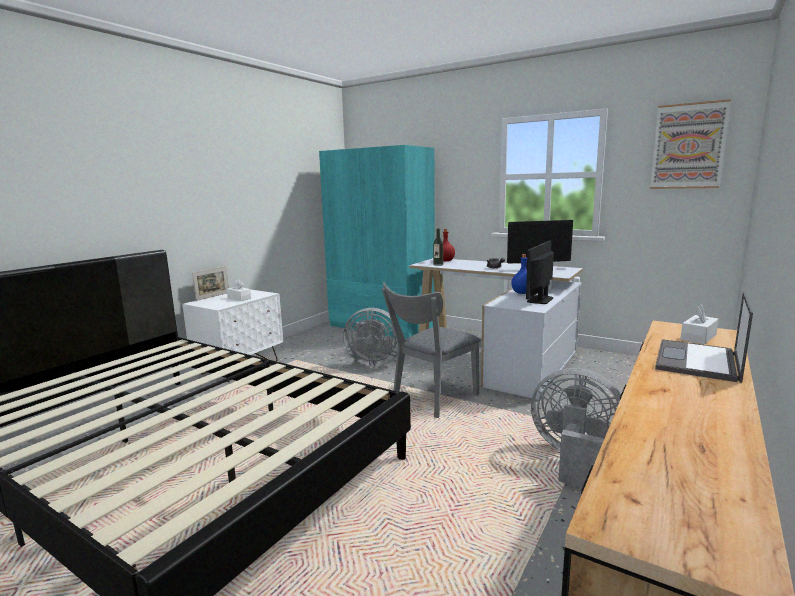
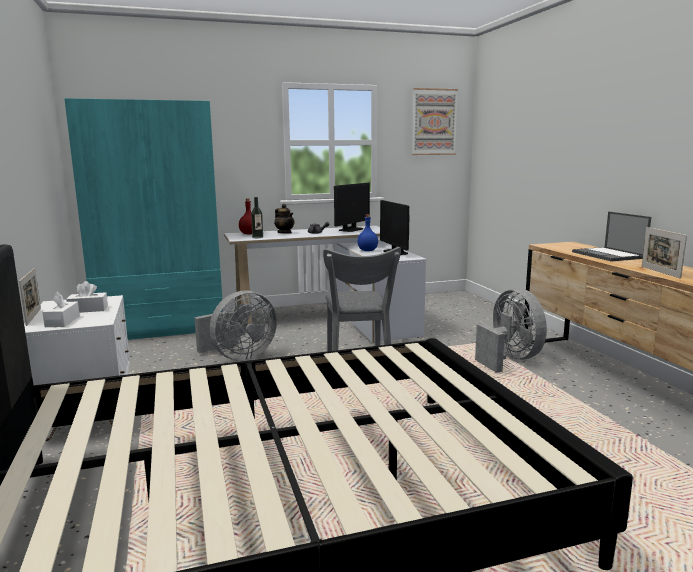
camera: 50 degrees left, 0 degrees up
(472, 264) = (284, 233): none -> teapot
(576, 460) = (509, 359): grey fan -> grey fan turned 90 degrees clockwise
(654, 405) = (660, 272): none -> picture frame
(698, 337) = (572, 247): white tissue box -> white tissue box (62, 321)

